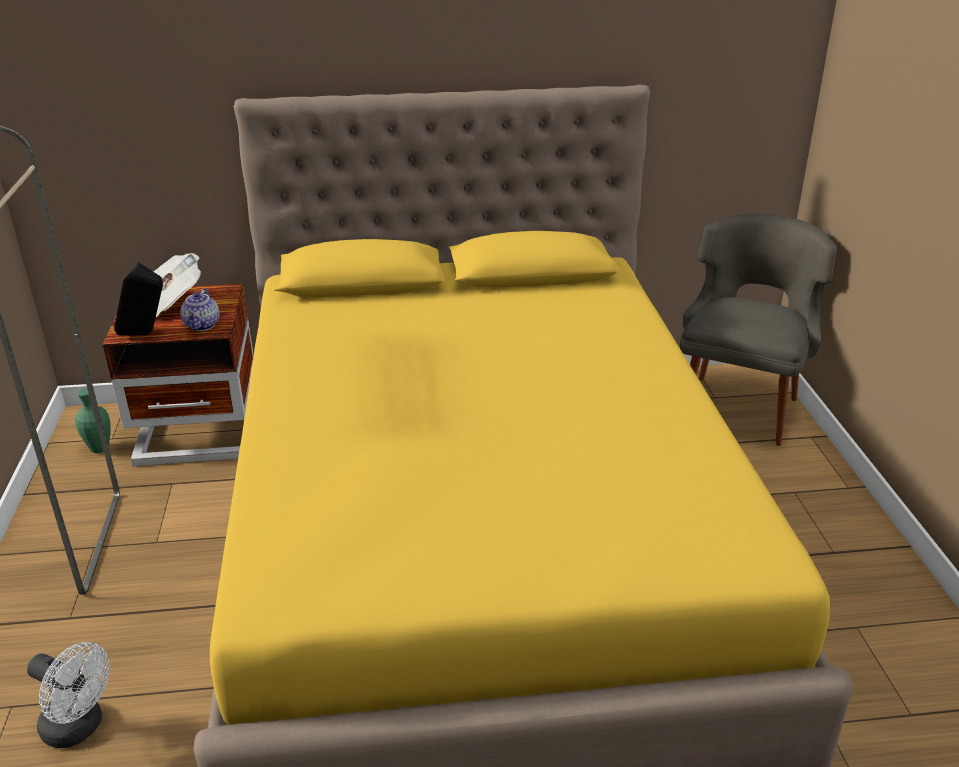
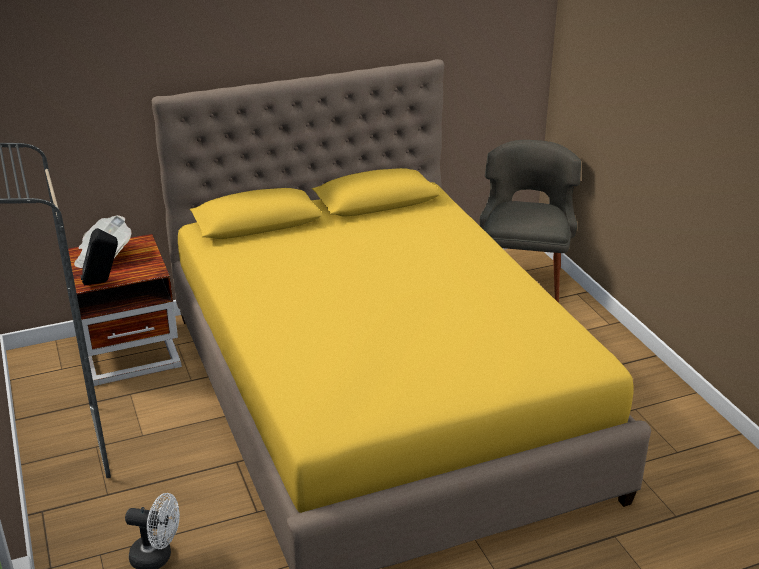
camera: 15 degrees left, 0 degrees up
(99, 449) = (56, 378): green vase -> none
(203, 326) = (143, 270): teapot -> none

